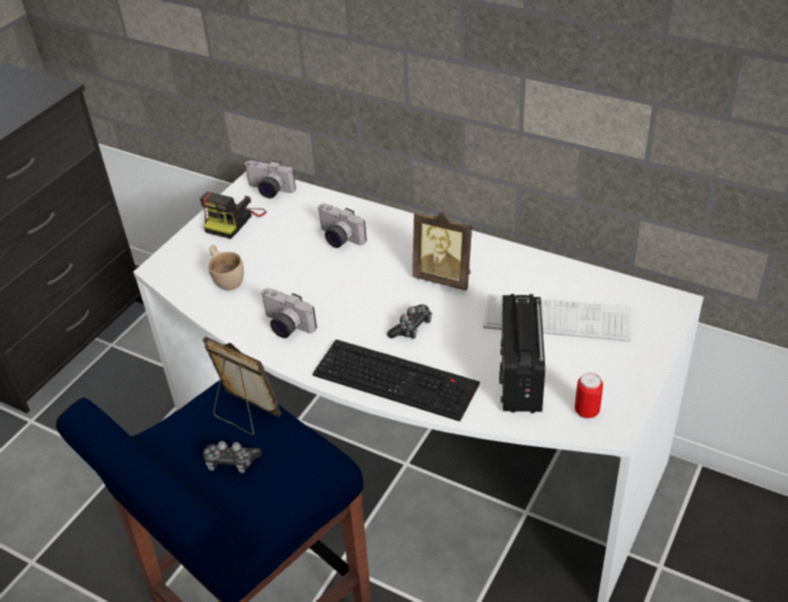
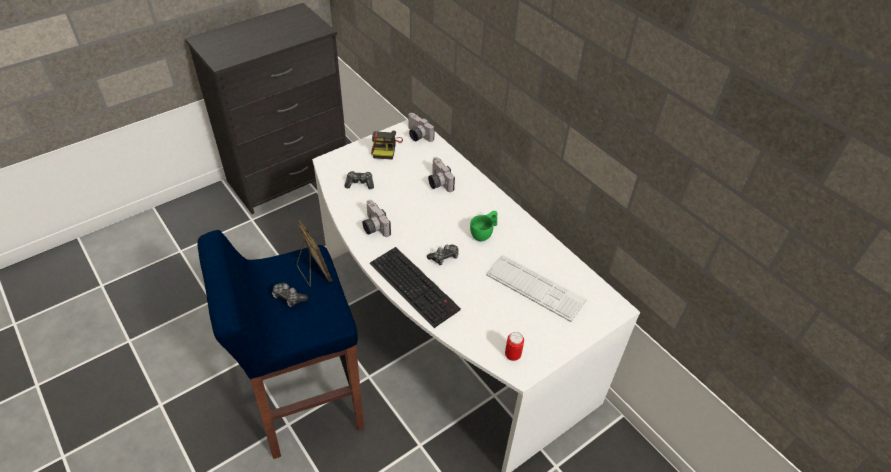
camera: 20 degrees right, 5 degrees up
(227, 278) = (360, 183): beige cup -> game controller
(234, 220) = (386, 147): camera -> camera turned 45 degrees counterclockwise
(444, 278) = (484, 233): picture frame -> green cup
(520, 376) = (488, 315): radio -> none

